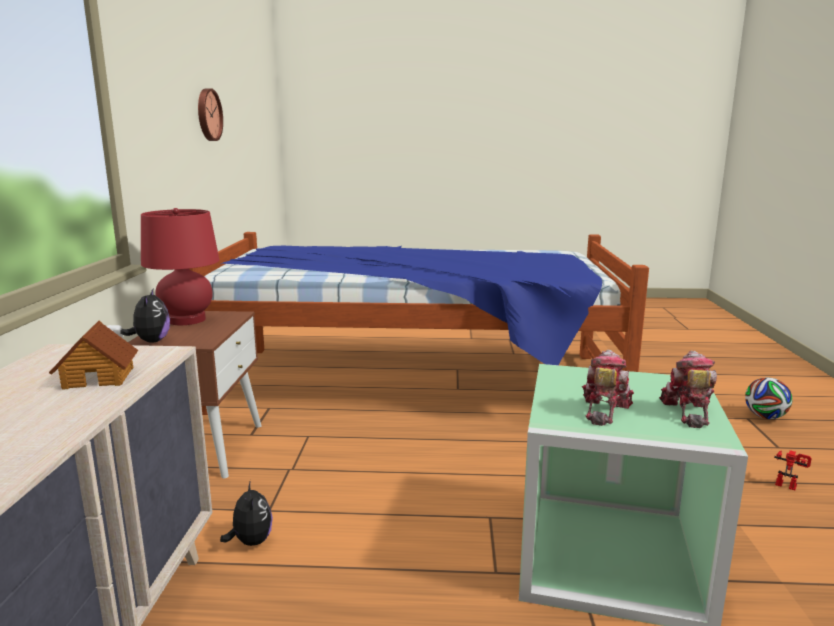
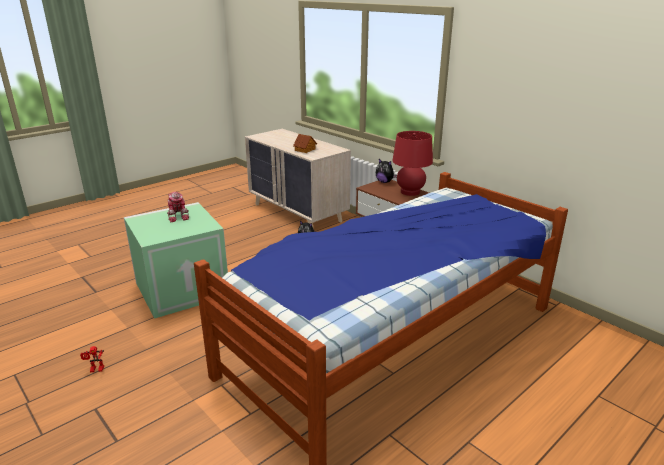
camera: 135 degrees right, 10 degrees up
(208, 115) = (590, 96): wall clock -> none
(687, 412) = (146, 225): toy robot -> none
(765, 417) = (99, 453): football -> none

